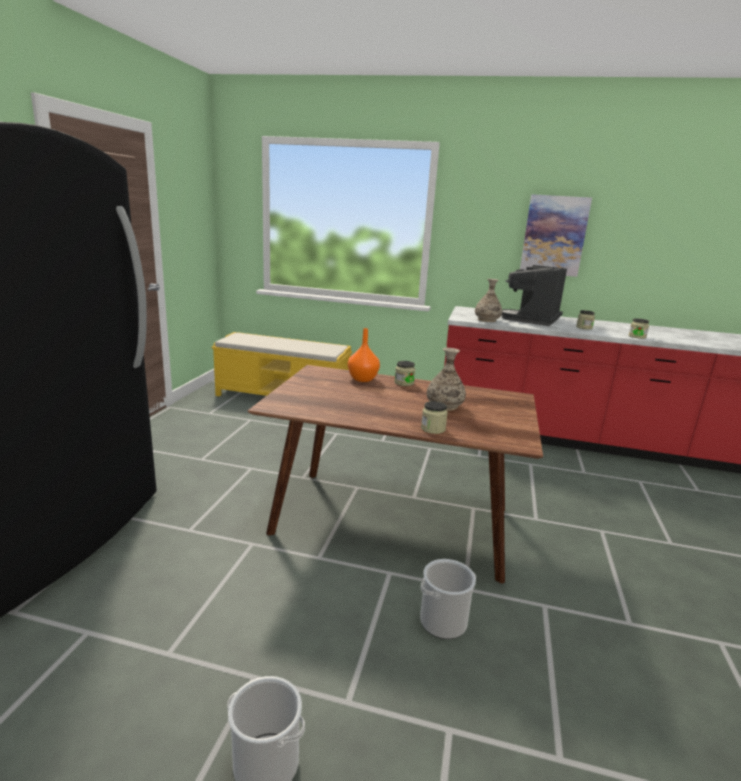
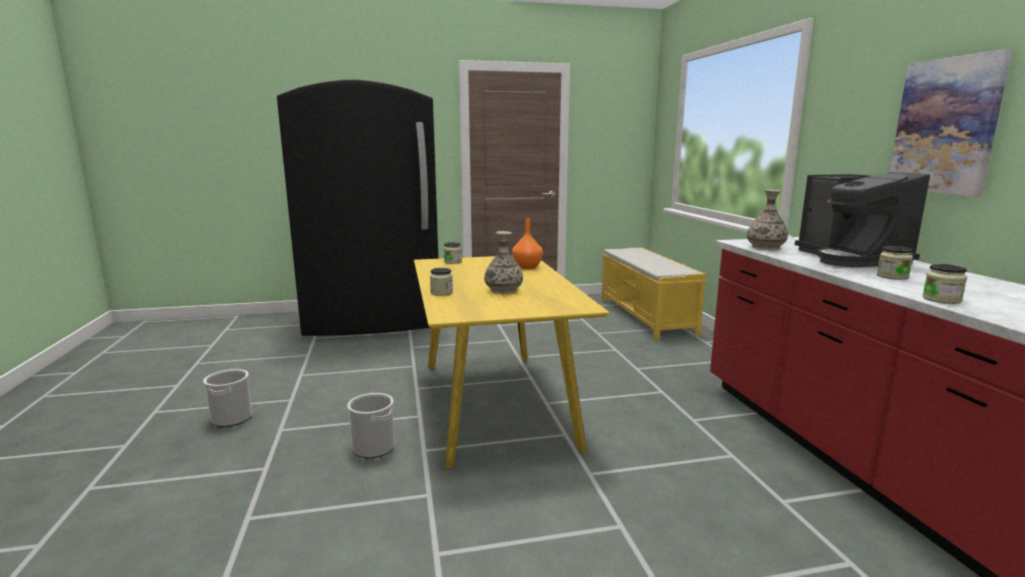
camera: 65 degrees right, 5 degrees down
(394, 520) = (496, 402): brown dining table -> yellow dining table
(404, 383) = (542, 276): jar -> jar (453, 262)
(533, 319) = (850, 258): coffee machine -> coffee machine turned 105 degrees counterclockwise

